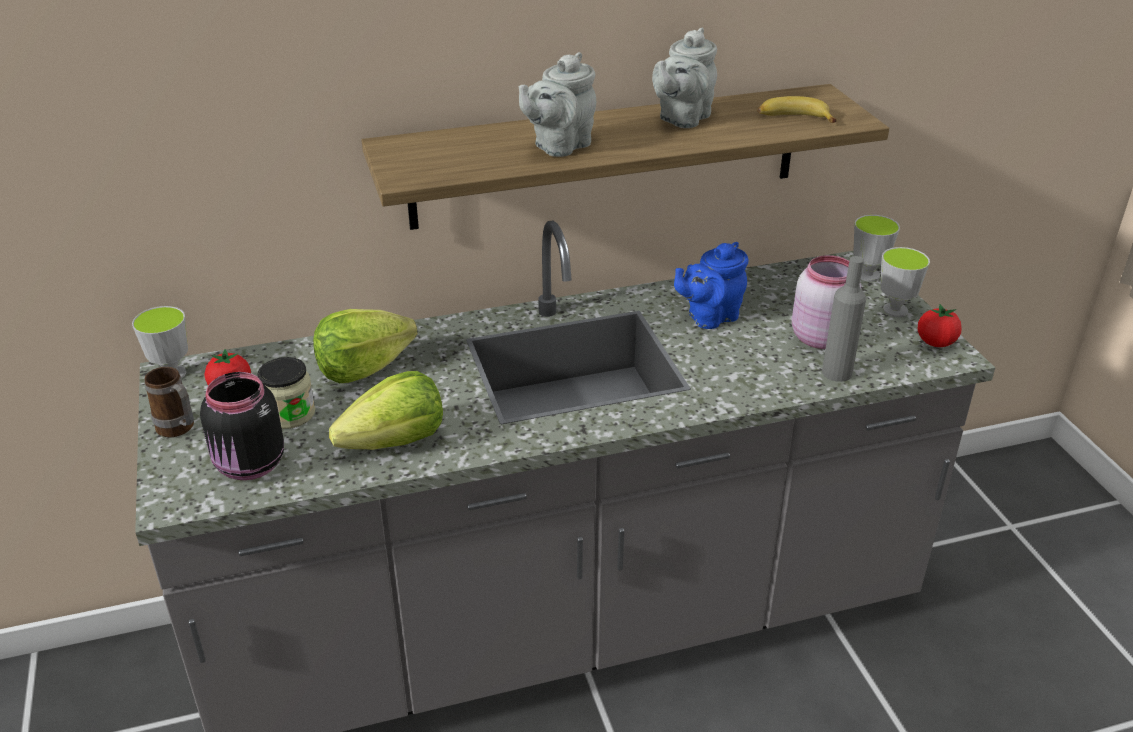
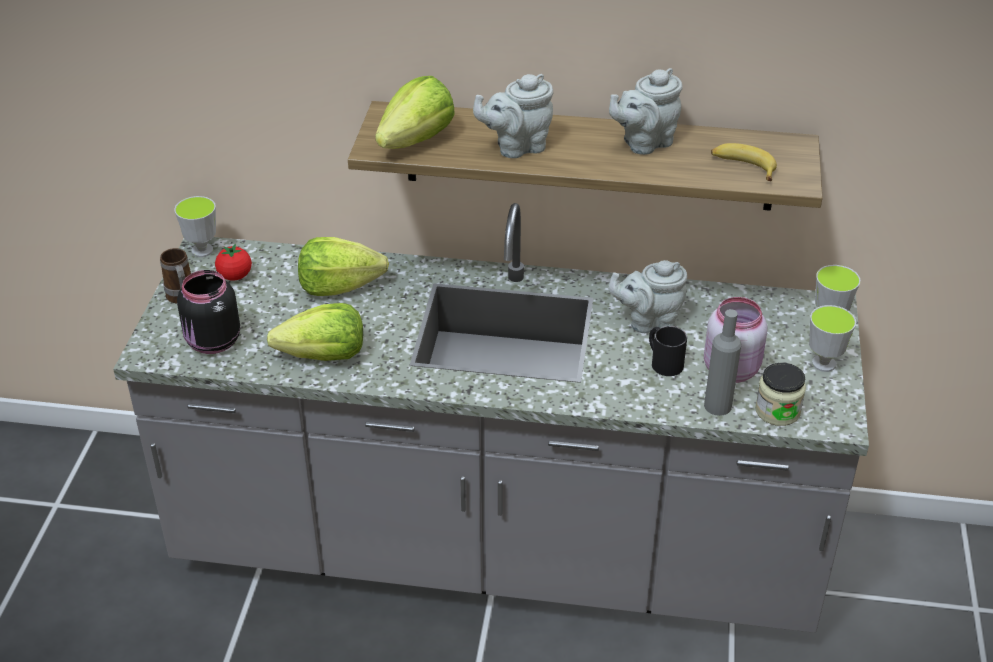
camera: 25 degrees right, 5 degrees up
(289, 414) = (263, 309): jar -> jar (777, 411)
(445, 162) = (416, 140): none -> lettuce
(709, 317) = (648, 321): blue teapot -> grey teapot
(753, 348) = (663, 361): none -> black mug
(935, 343) = (833, 406): tomato -> none

